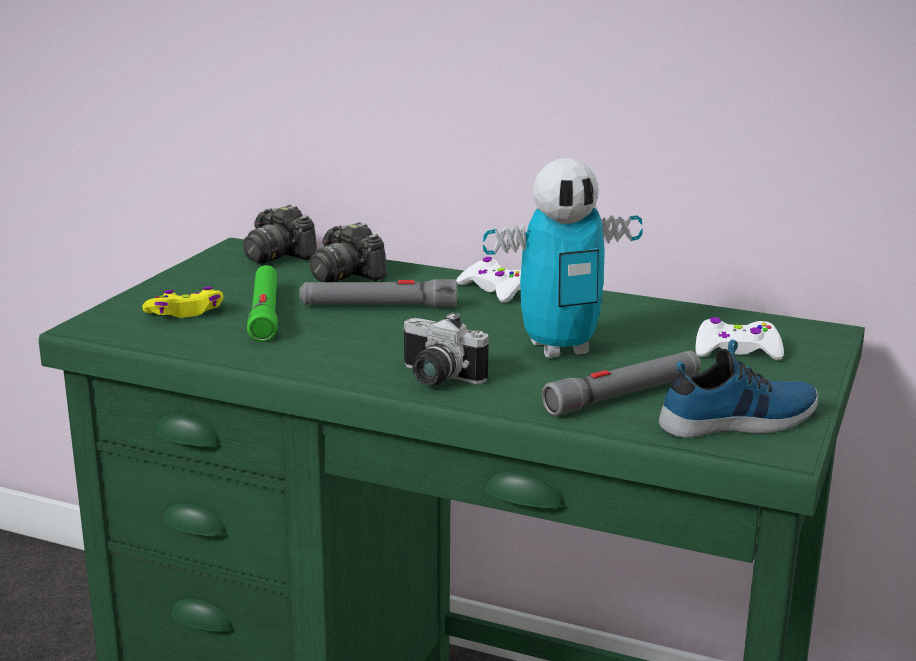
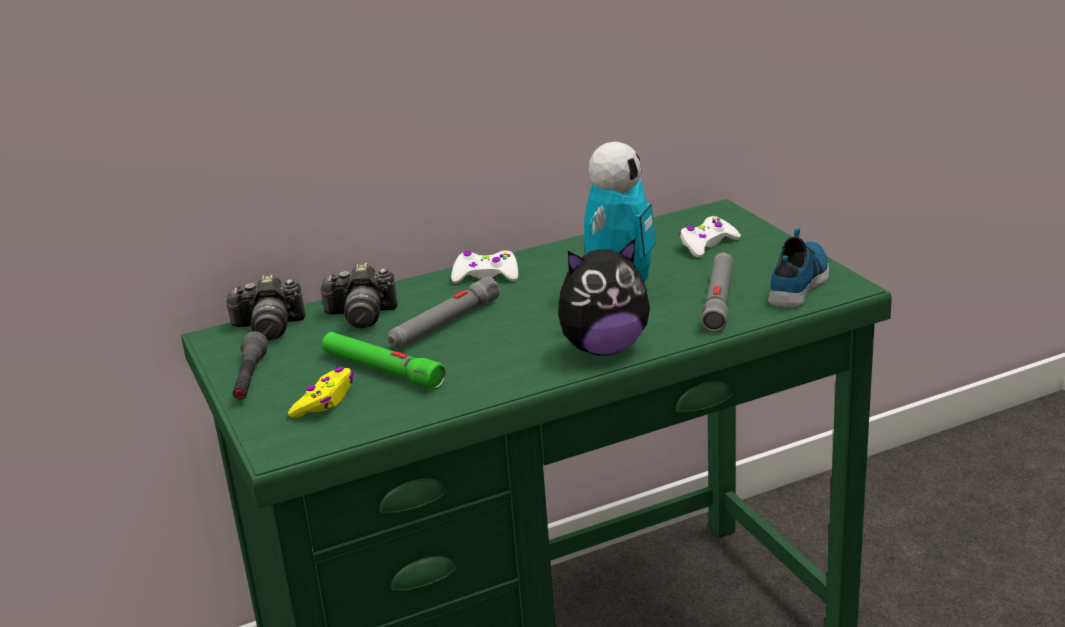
camera: 45 degrees left, 5 degrees up
(188, 278) = (250, 378): none -> grey flashlight
(435, 378) = (604, 348): camera -> plush toy

